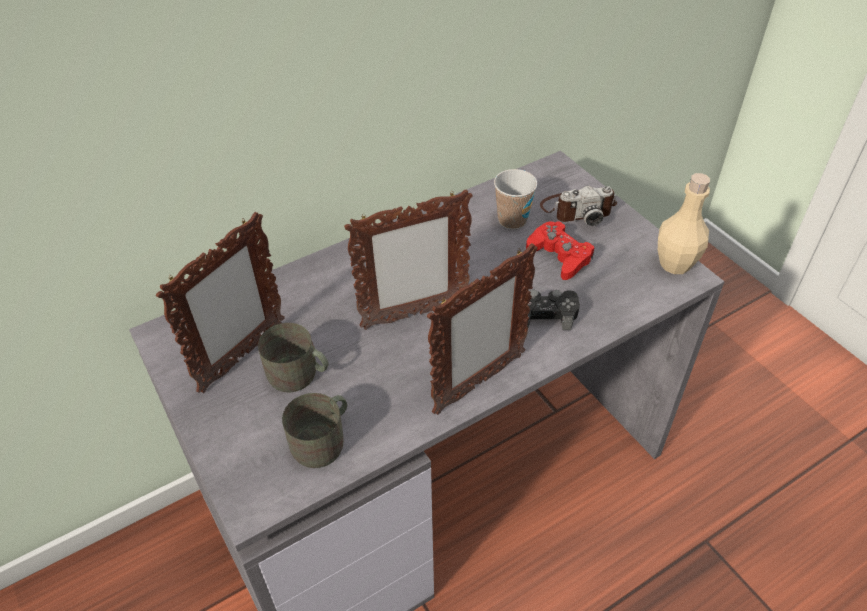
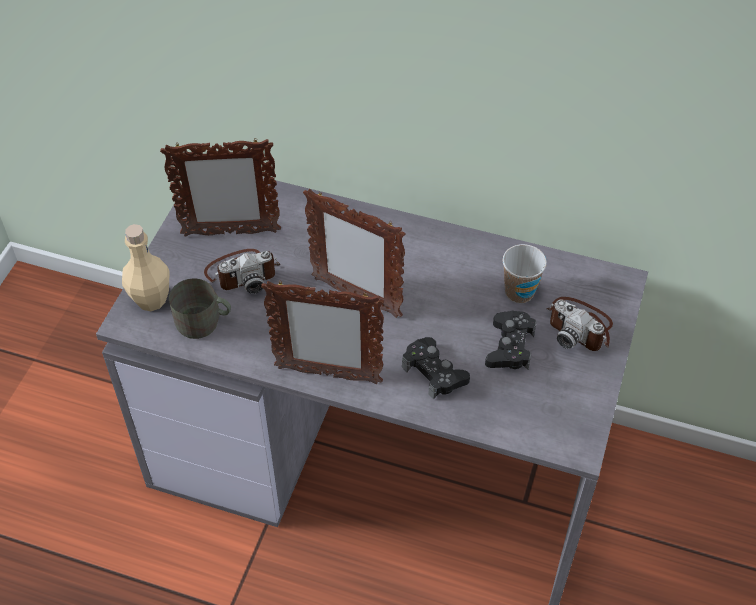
camera: 50 degrees right, 5 degrees up
(298, 375) = (242, 272): grey mug -> camera
(559, 256) = (510, 346): red game controller -> black game controller
(675, 264) = (583, 429): beige bottle -> beige bottle (151, 300)

